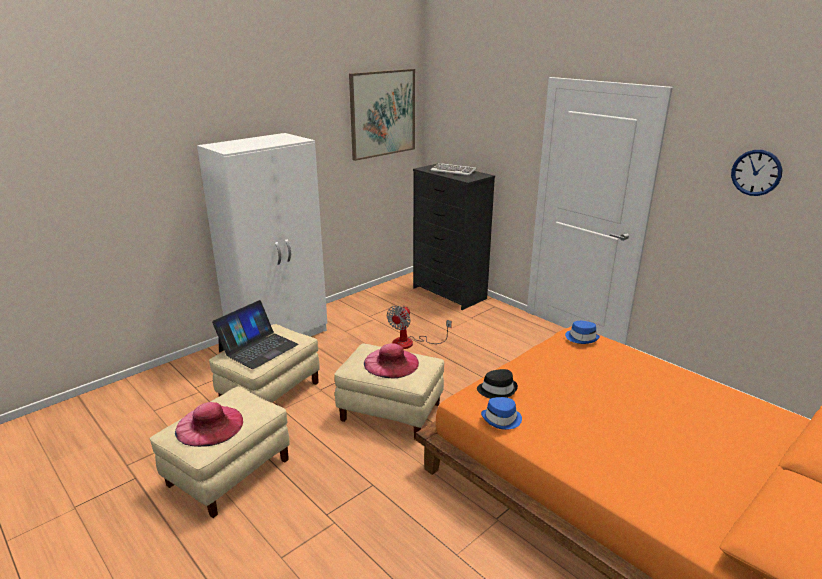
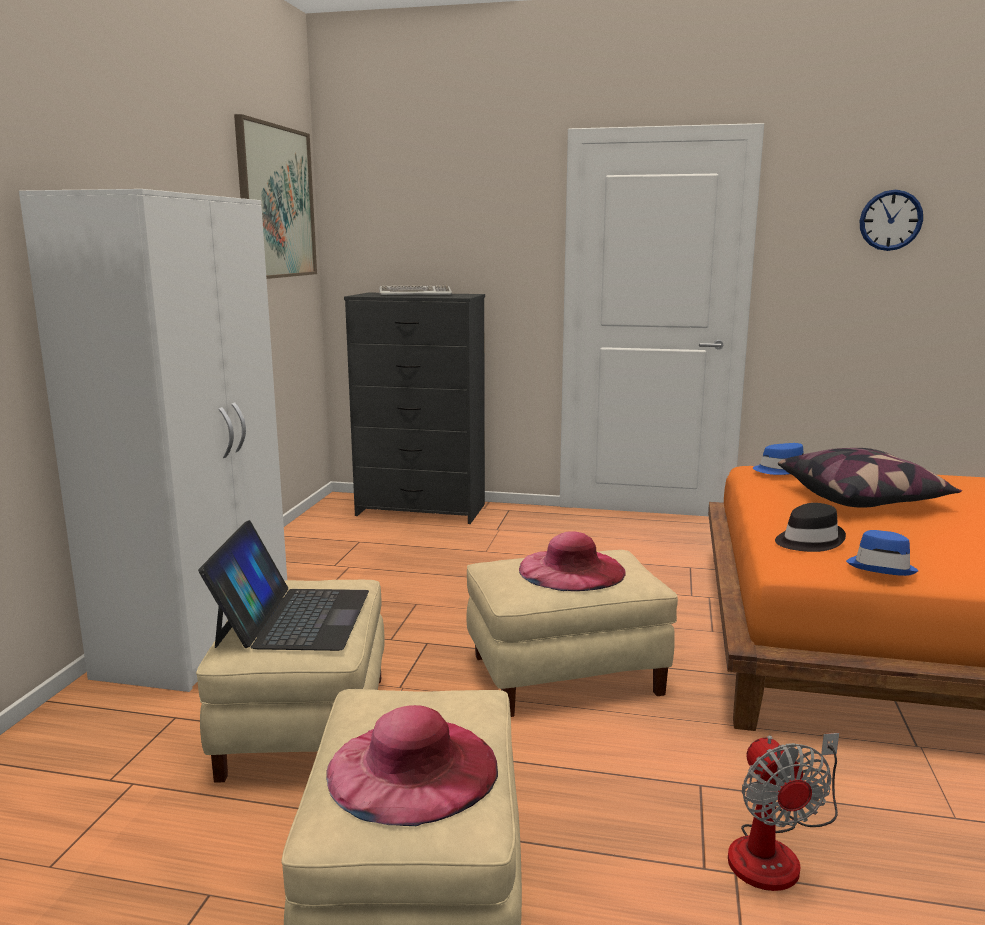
camera: 35 degrees left, 10 degrees down
(410, 343) = (456, 580): fan -> fan (776, 850)
(591, 374) = (862, 499): none -> pillow

